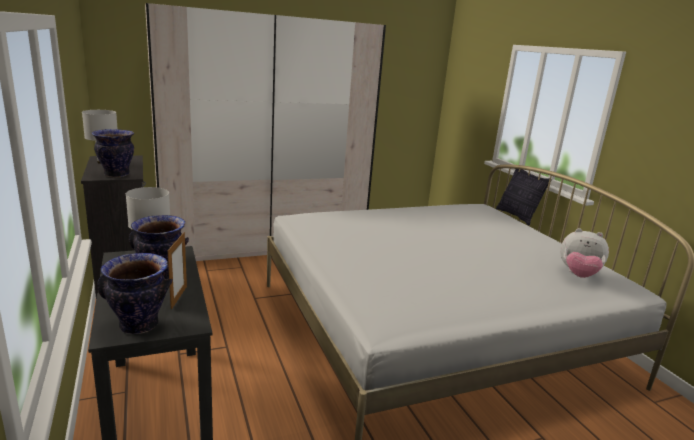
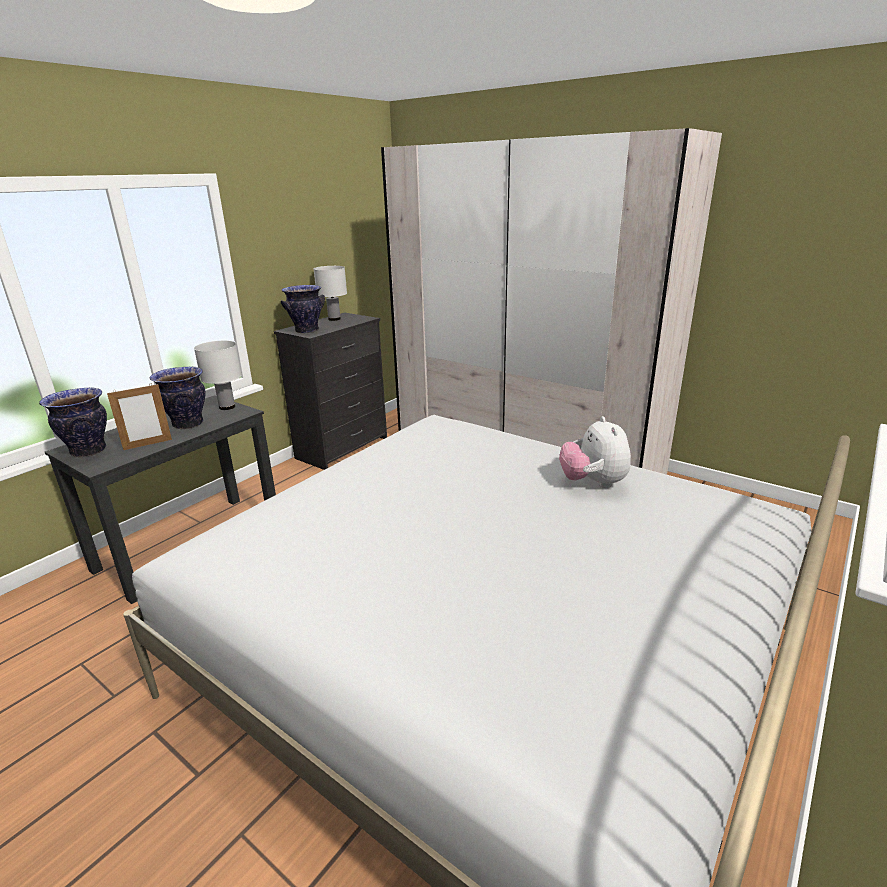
camera: 60 degrees right, 5 degrees up
(517, 216) = (795, 560): pillow -> none
(578, 275) = (553, 706): plush toy -> plush toy (593, 483)

